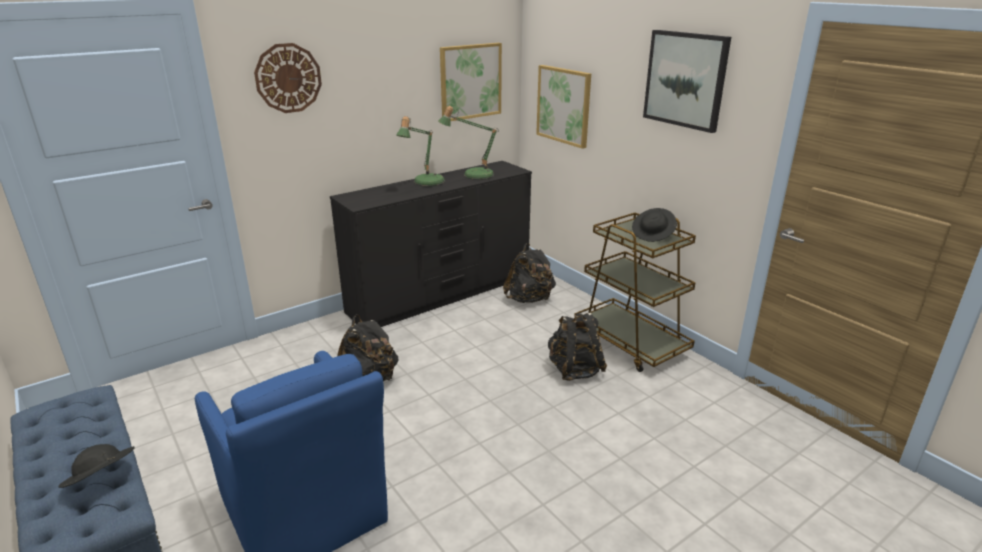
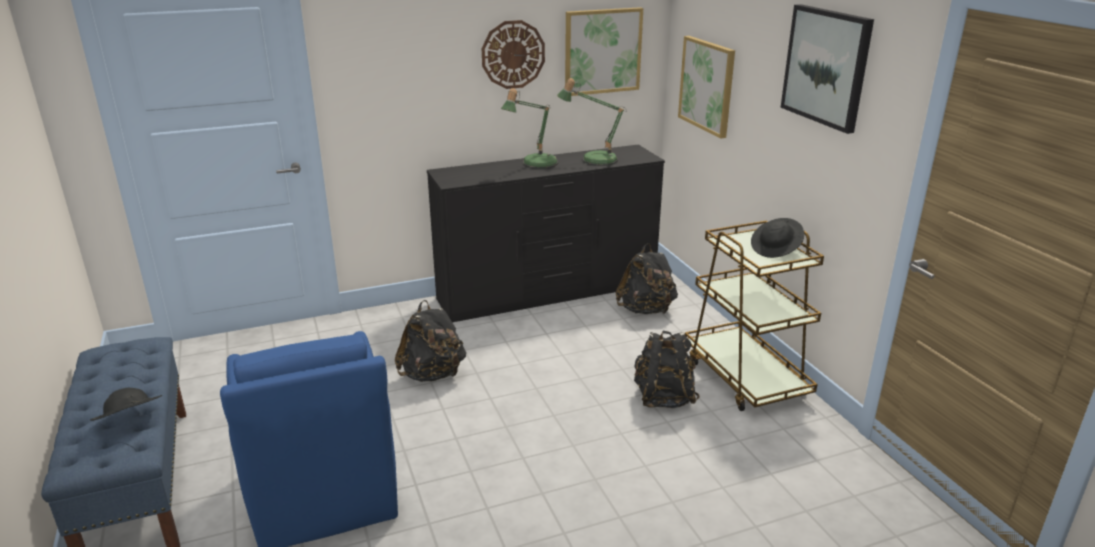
camera: 15 degrees right, 0 degrees up
(288, 78) = (389, 41): wall clock -> wall clock (513, 54)

